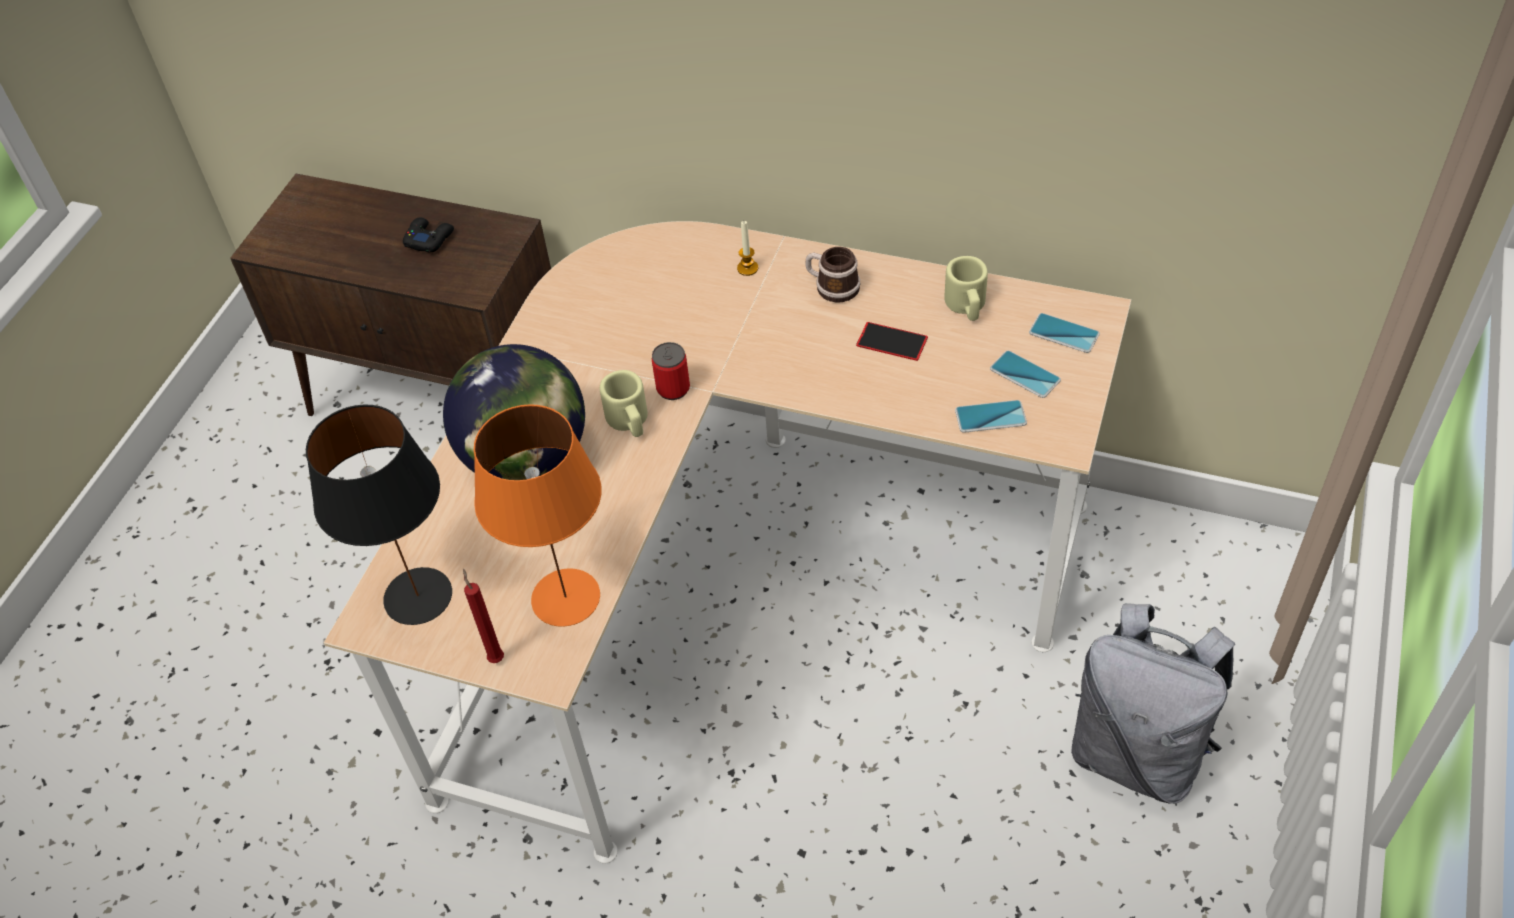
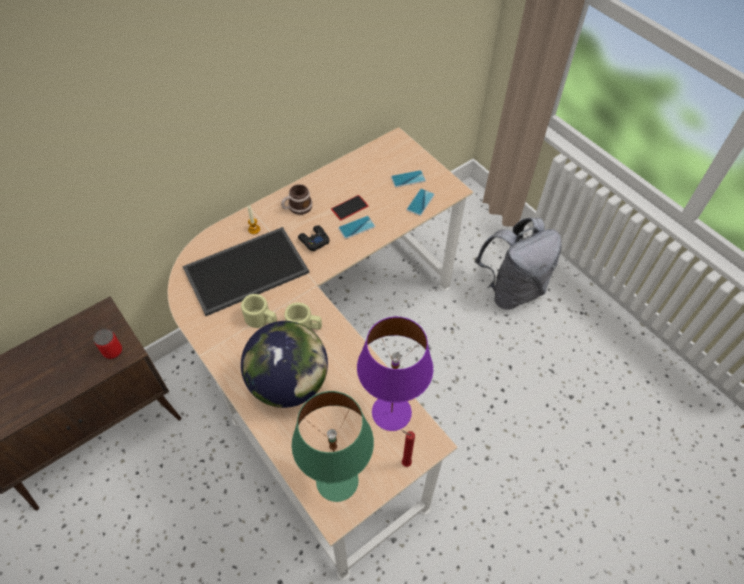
camera: 60 degrees left, 5 degrees up
(419, 595) = (337, 479): black table lamp -> green table lamp
(429, 239) = (65, 352): black game controller -> black game controller (313, 240)
(564, 597) = (390, 412): orange table lamp -> purple table lamp
(666, 306) = (245, 272): none -> tray
(673, 389) = (301, 299): can -> can (113, 351)
(966, 306) = (353, 173): beige mug -> beige mug (262, 319)
(1064, 334) = (398, 155): phone -> phone (356, 227)

